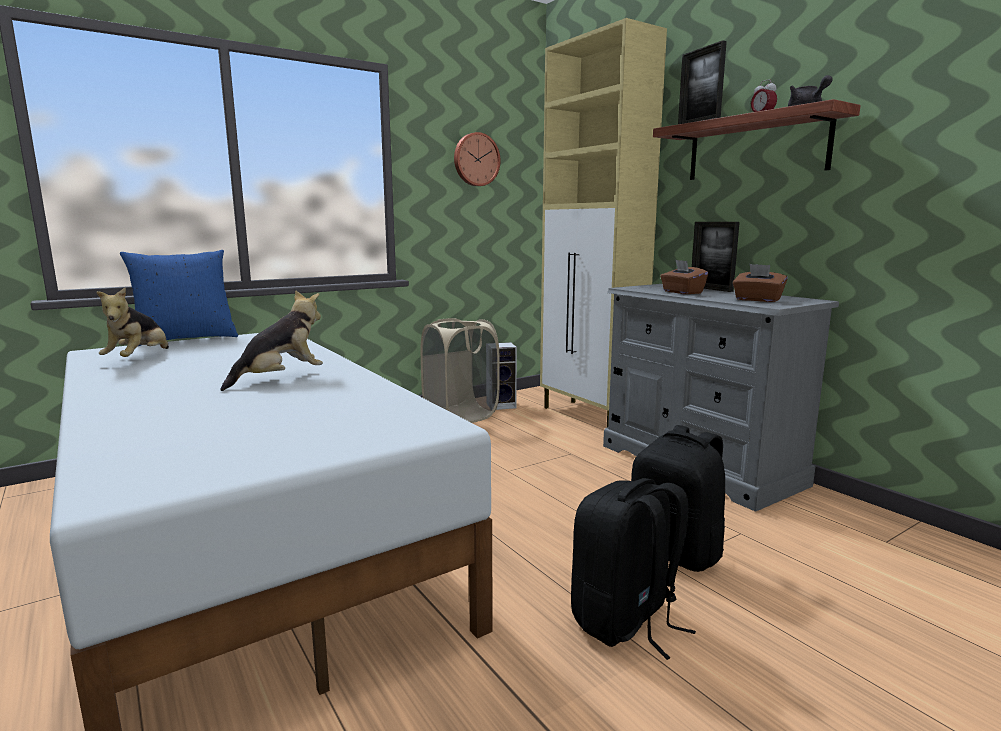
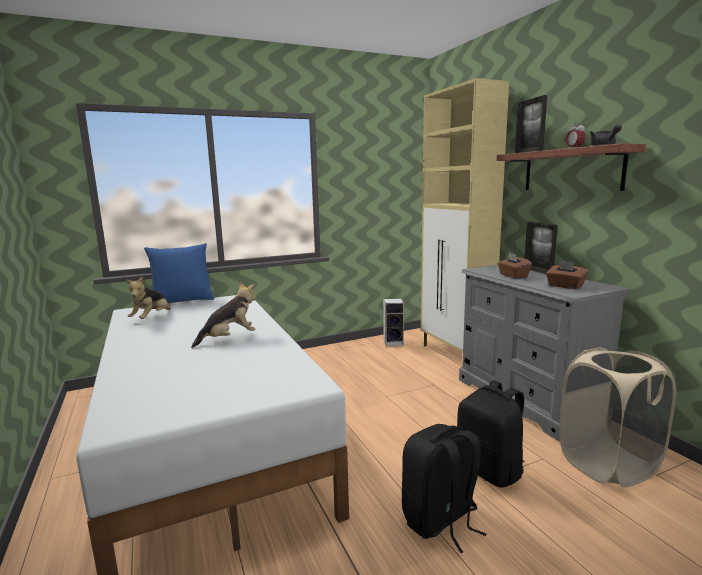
camera: 10 degrees right, 0 degrees up
(460, 415) = (363, 349): beige laundry basket -> beige laundry basket (608, 464)
(476, 159) = (377, 172): wall clock -> none

